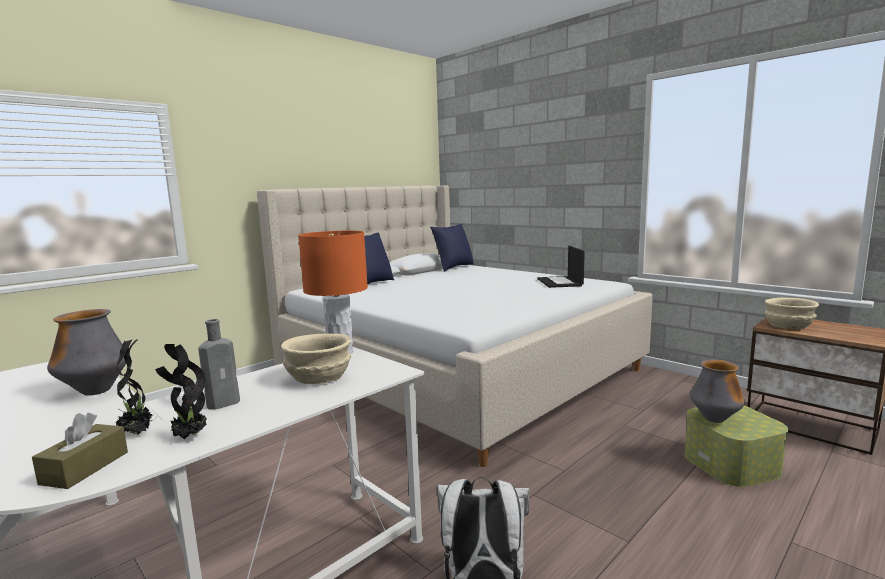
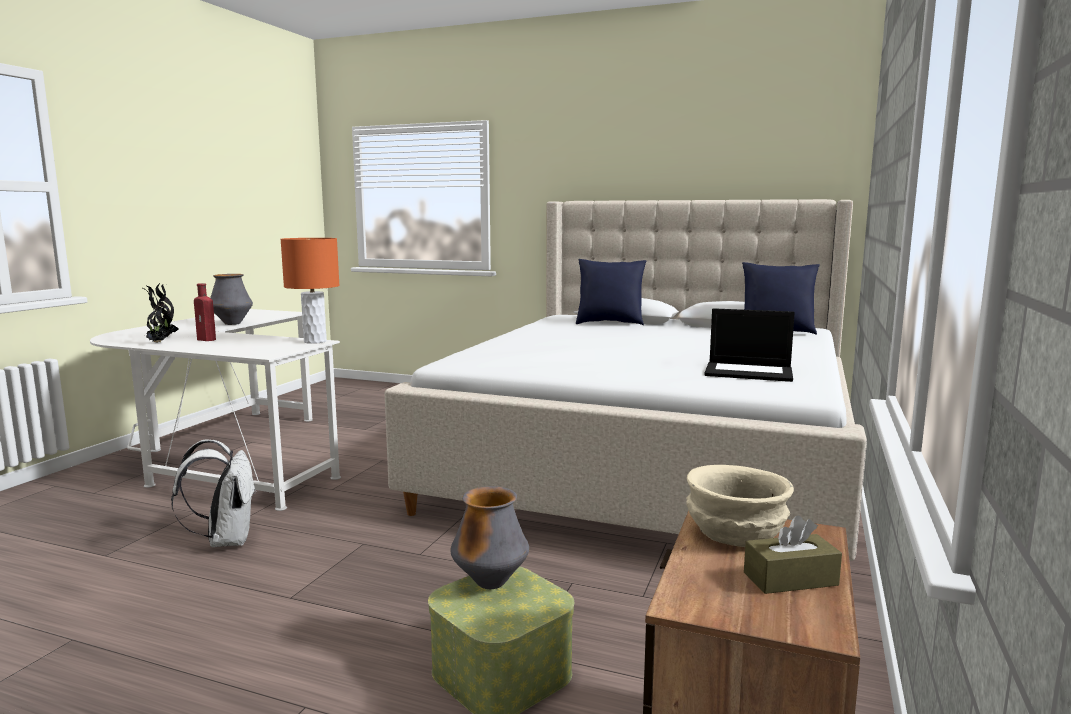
camera: 65 degrees right, 0 degrees up
(85, 468) = (125, 339): brown tissue box -> brown tissue box (790, 579)
(226, 403) = (207, 339): grey bottle -> red bottle
(318, 377) = (254, 345): beige bowl -> none
(560, 282) = (749, 372): laptop -> laptop turned 135 degrees counterclockwise

